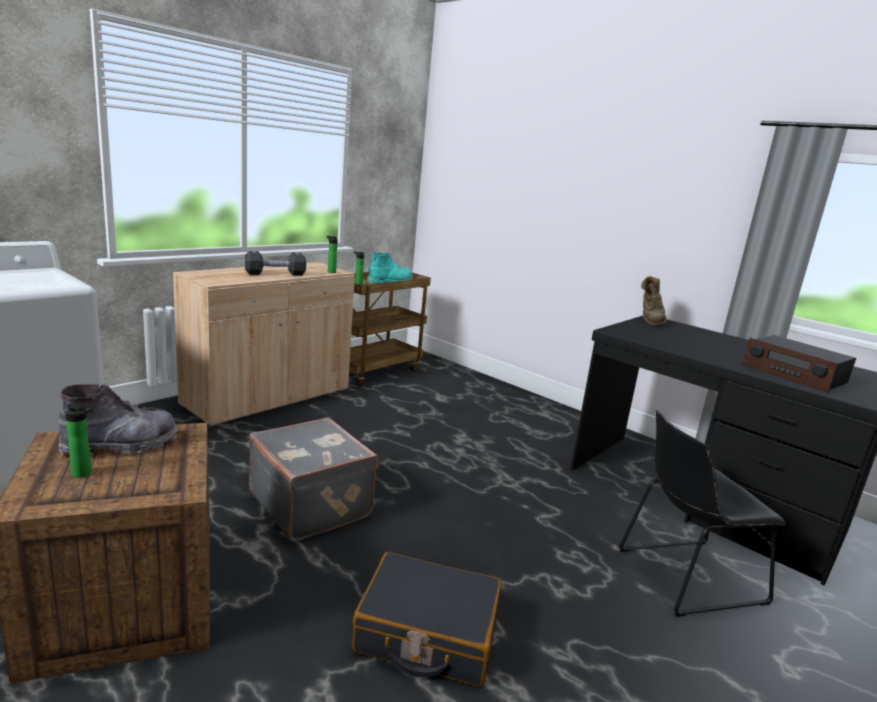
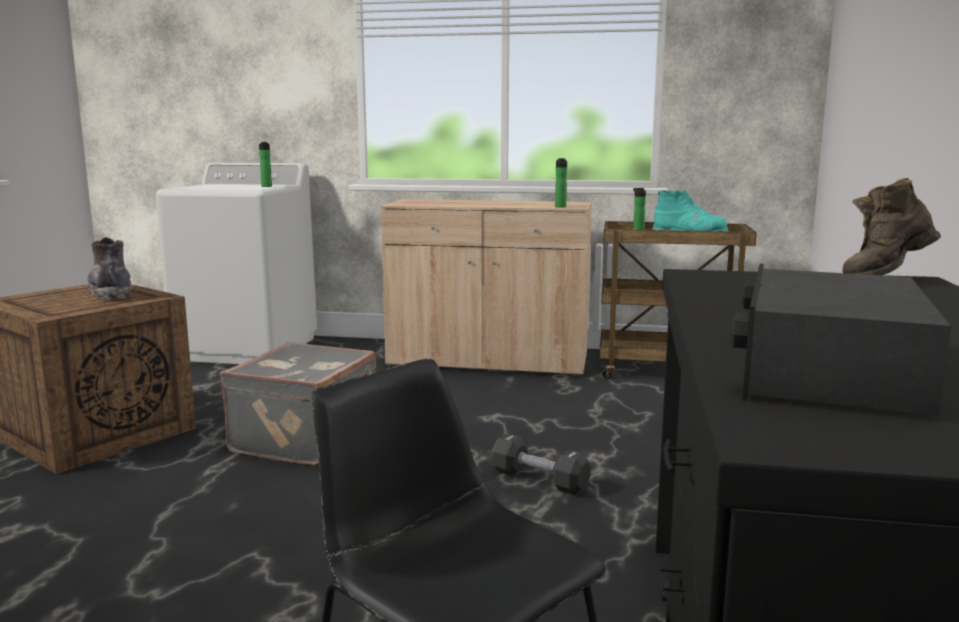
camera: 60 degrees right, 5 degrees down
(84, 474) = (56, 298): bottle -> bottle (266, 186)
(121, 446) = (111, 293): grey boot -> grey boot turned 150 degrees counterclockwise
(275, 274) = (487, 204): black dumbbell -> black dumbbell (539, 480)
(427, 633) = (128, 553): black suitcase -> none

